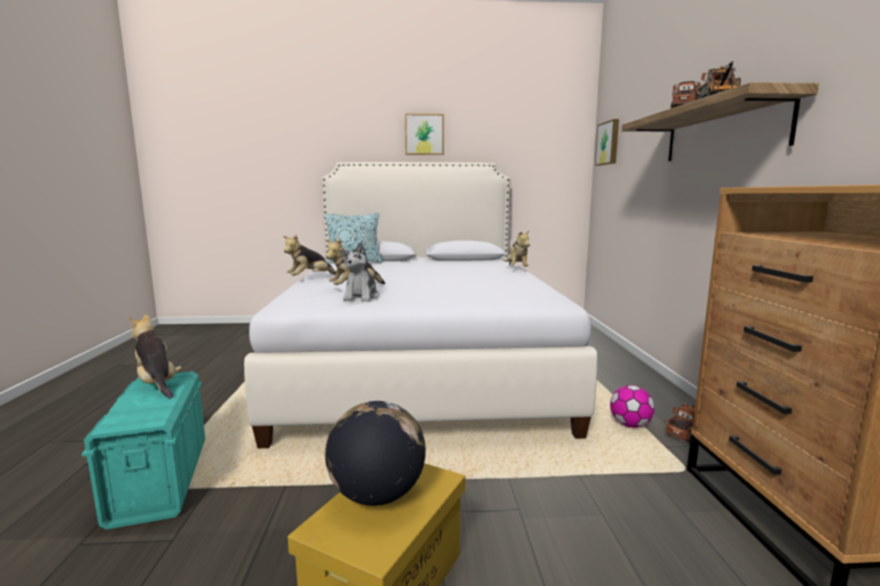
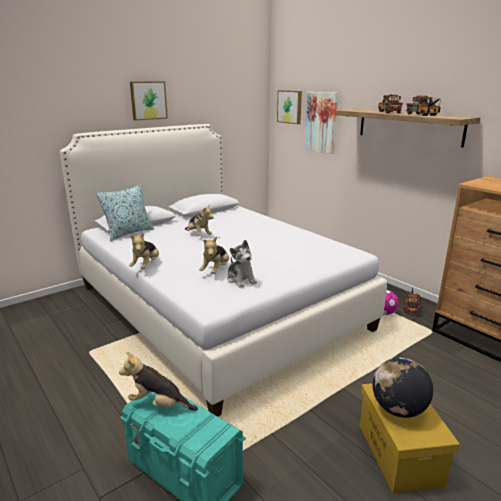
camera: 35 degrees left, 10 degrees up
(516, 269) = (266, 218): plush toy -> plush toy (198, 235)
(633, 155) = (321, 122): none -> picture

